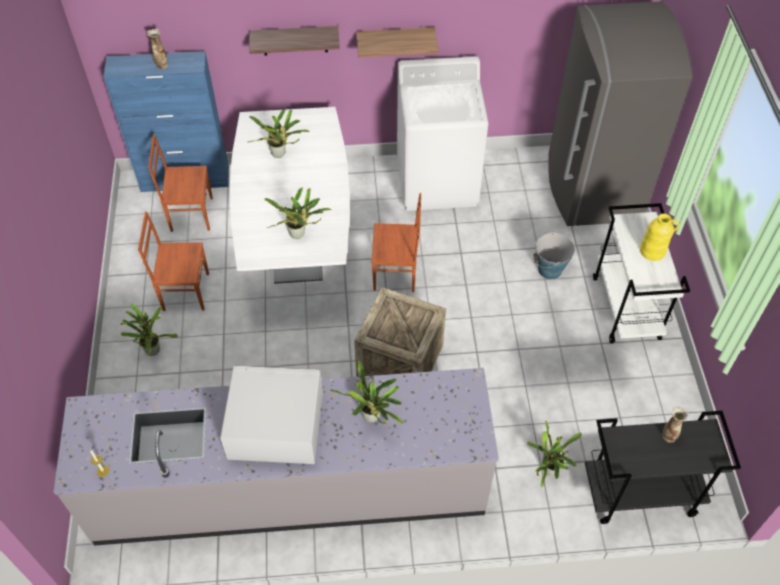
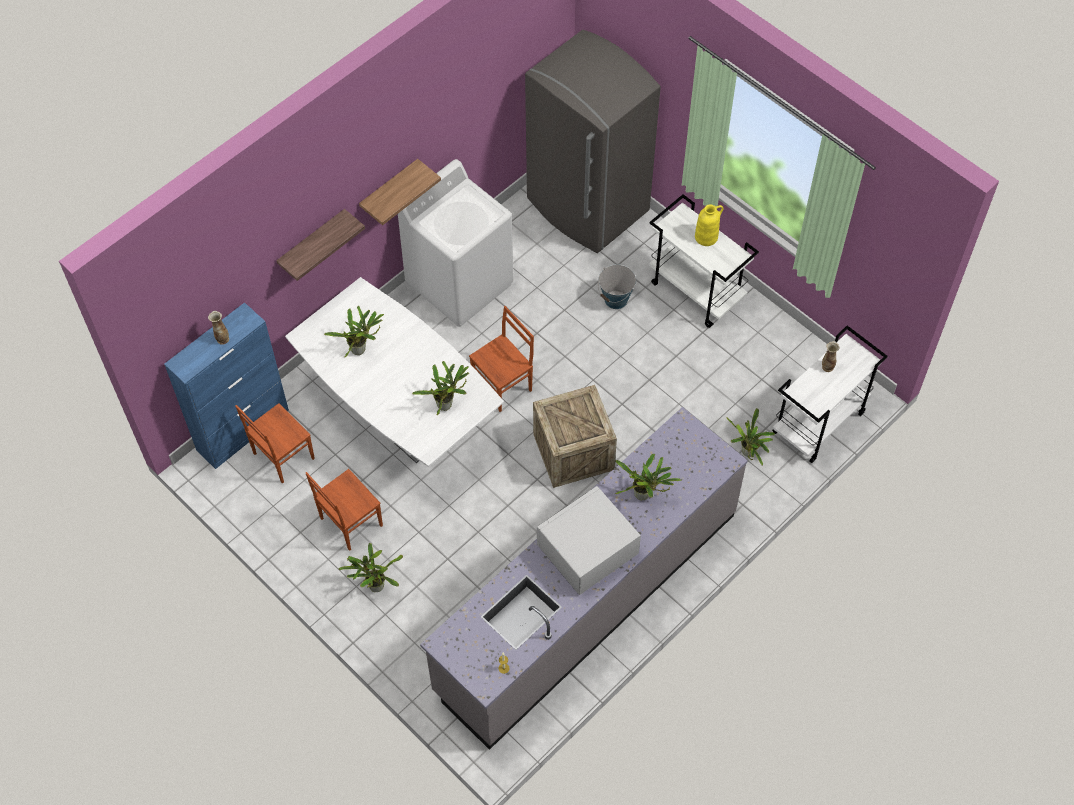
camera: 40 degrees left, 5 degrees up
(639, 494) = (818, 424): black cart -> white cart

